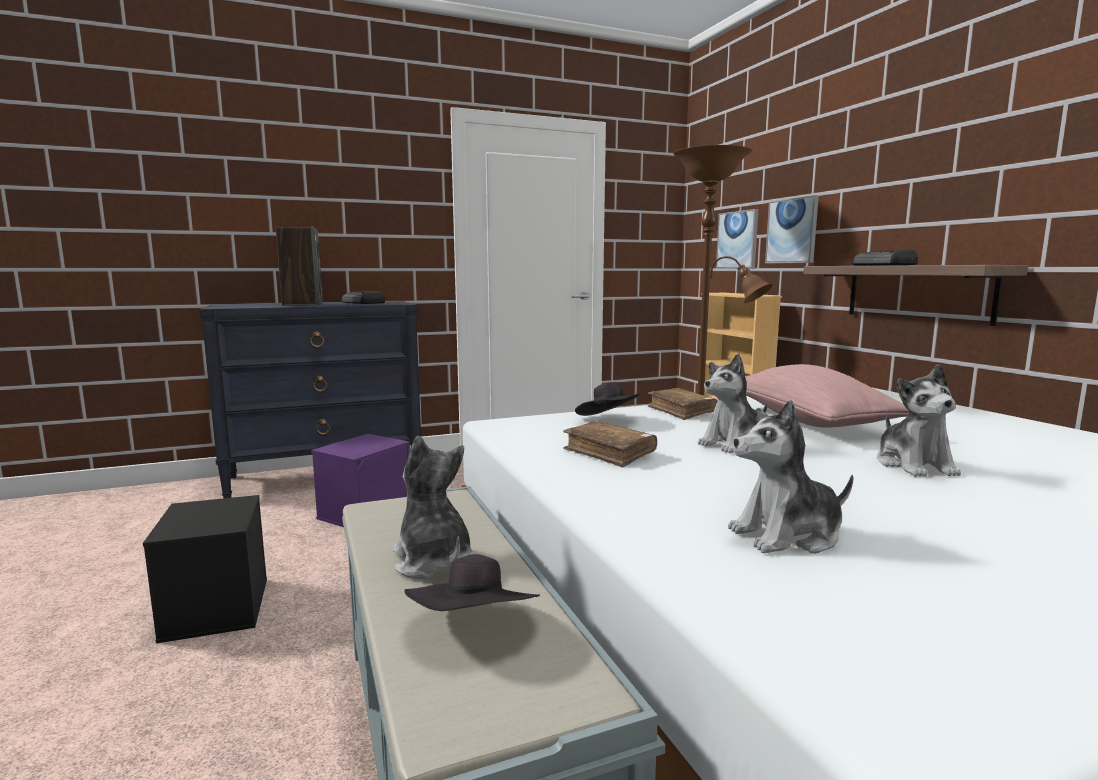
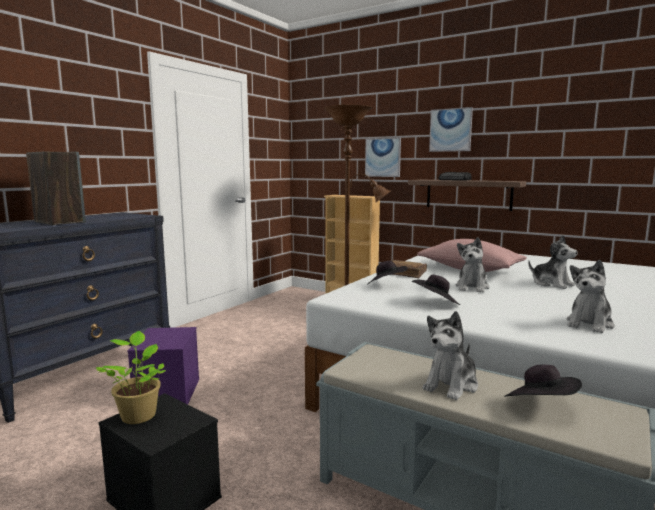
camera: 35 degrees left, 0 degrees up
(204, 506) = (138, 414): none -> potted plant
(363, 303) = (105, 216): radio -> none
(433, 561) = (451, 385): plush toy -> plush toy turned 75 degrees counterclockwise
(609, 453) = (436, 303): brown book -> black hat
(737, 240) = (340, 161): picture -> picture (450, 130)

